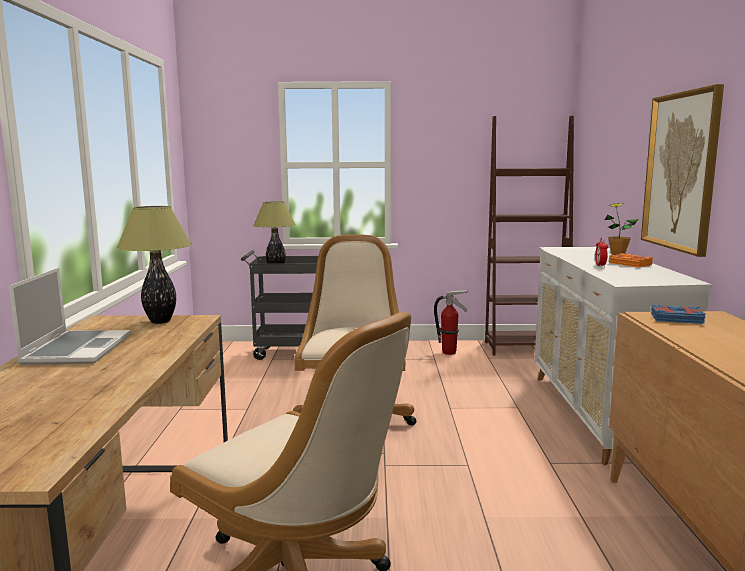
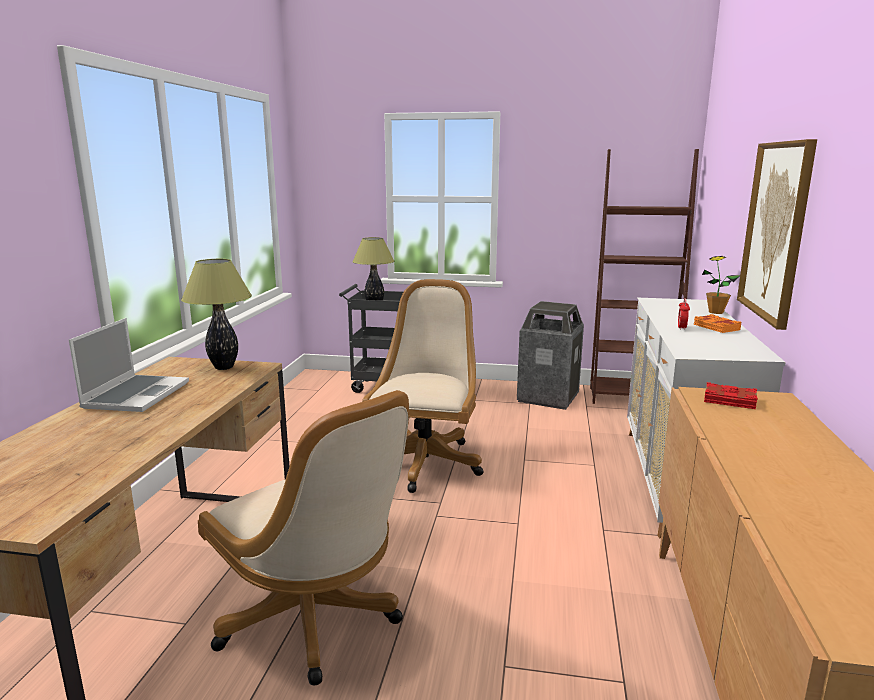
camera: 10 degrees right, 5 degrees up
(449, 352) = (548, 397): fire extinguisher -> trash can
(677, 319) = (729, 401): blue book -> red book

